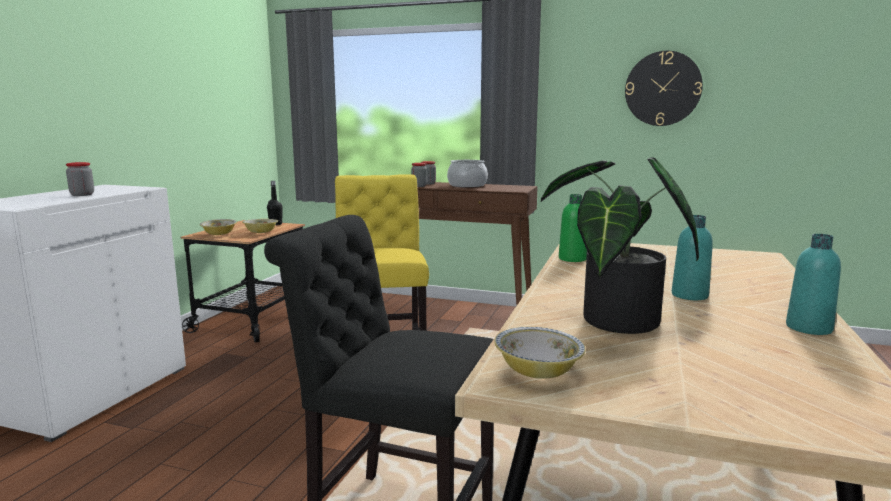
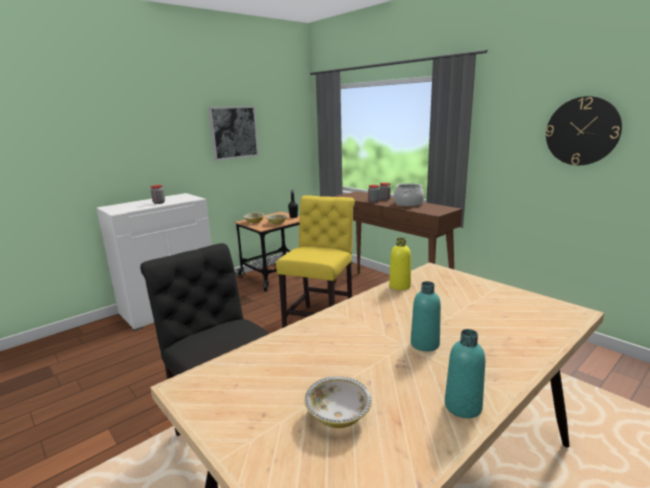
camera: 30 degrees right, 5 degrees up
(172, 87) = (233, 132): none -> picture
(538, 371) = (213, 384): bowl -> bowl (338, 416)
(572, 259) = (399, 286): green bottle -> yellow bottle
(613, 323) = (323, 356): potted plant -> none

